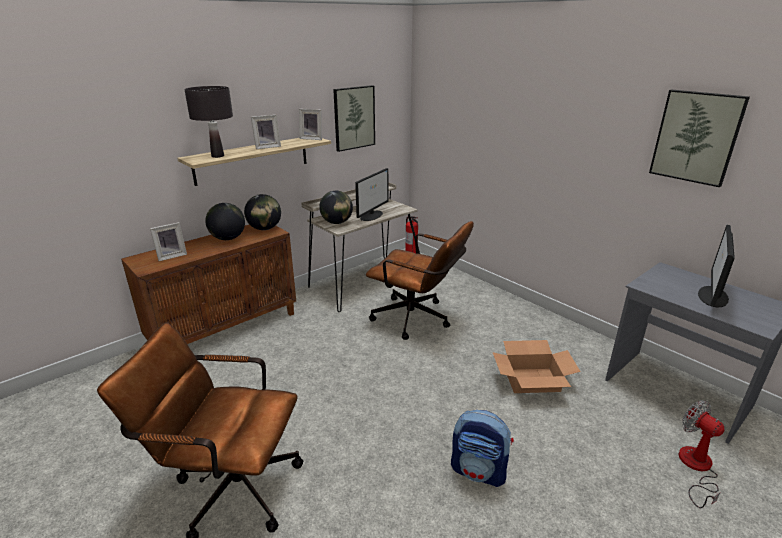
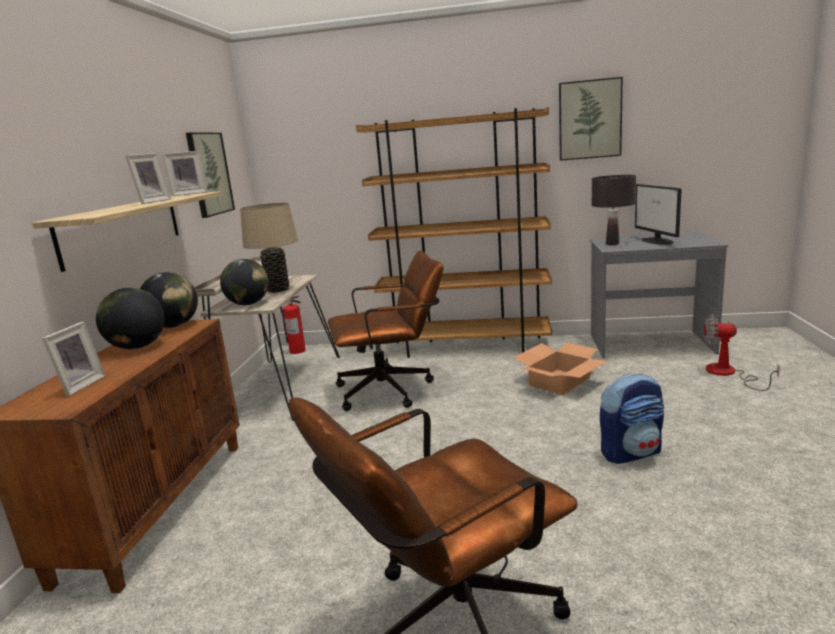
camera: 40 degrees left, 10 degrees down
(217, 156) = (104, 212): black table lamp -> black table lamp (612, 243)
(372, 215) = (278, 289): monitor -> beige table lamp
(516, 310) = (466, 347): none -> brown bookcase

